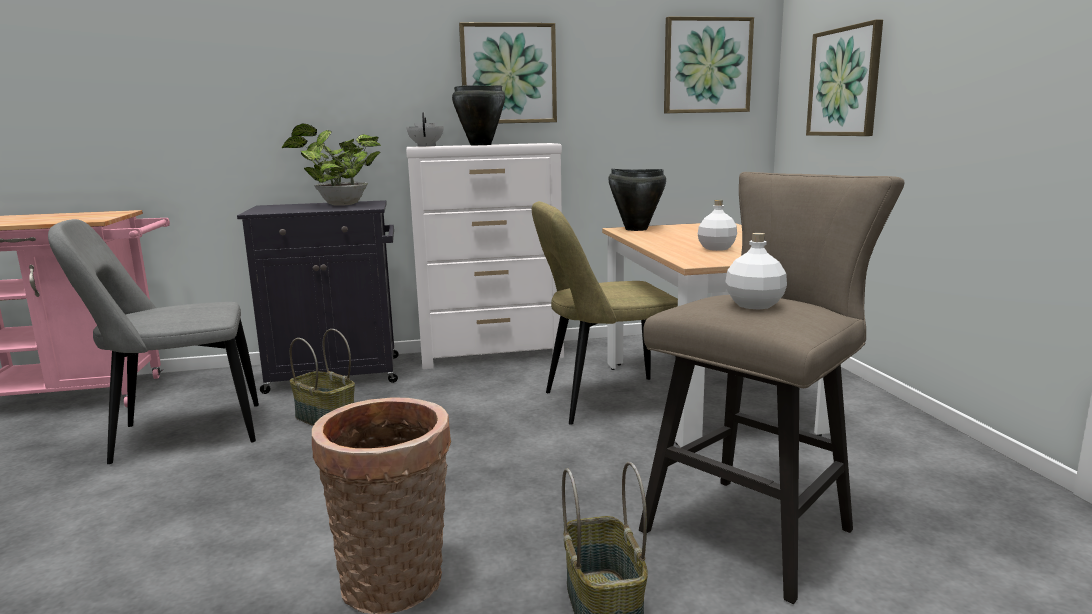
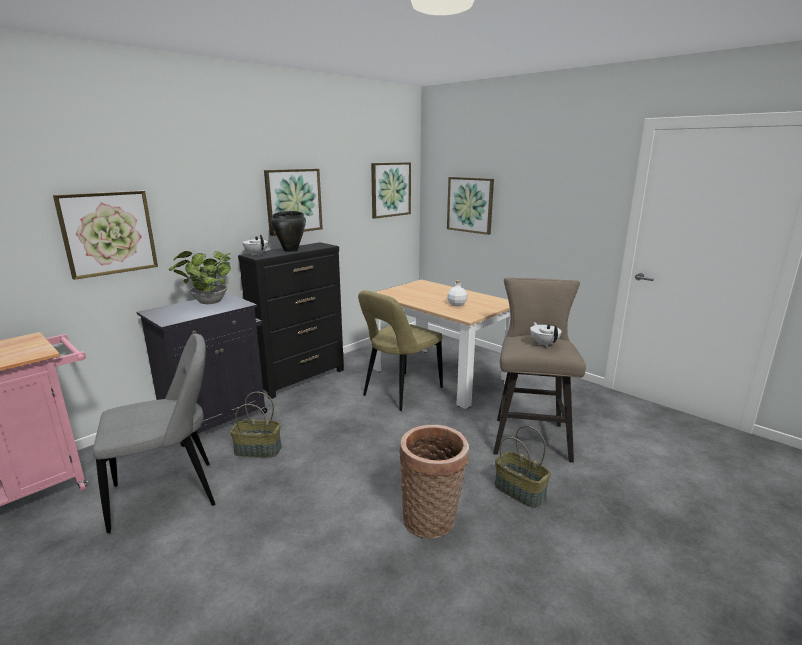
camera: 35 degrees left, 5 degrees up
(180, 435) = (170, 494): grey chair -> grey chair turned 150 degrees counterclockwise
(232, 99) = (108, 233): none -> picture
(493, 356) = (301, 379): white dresser -> black dresser
(635, 229) = (389, 292): black cooking pot -> none
(755, 305) = (544, 344): white bottle -> white teapot

